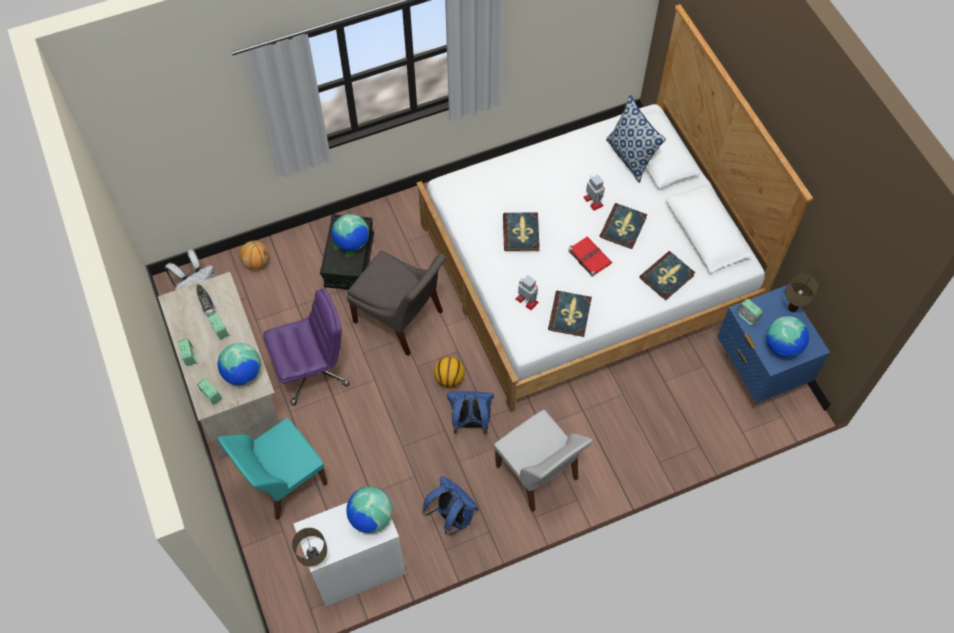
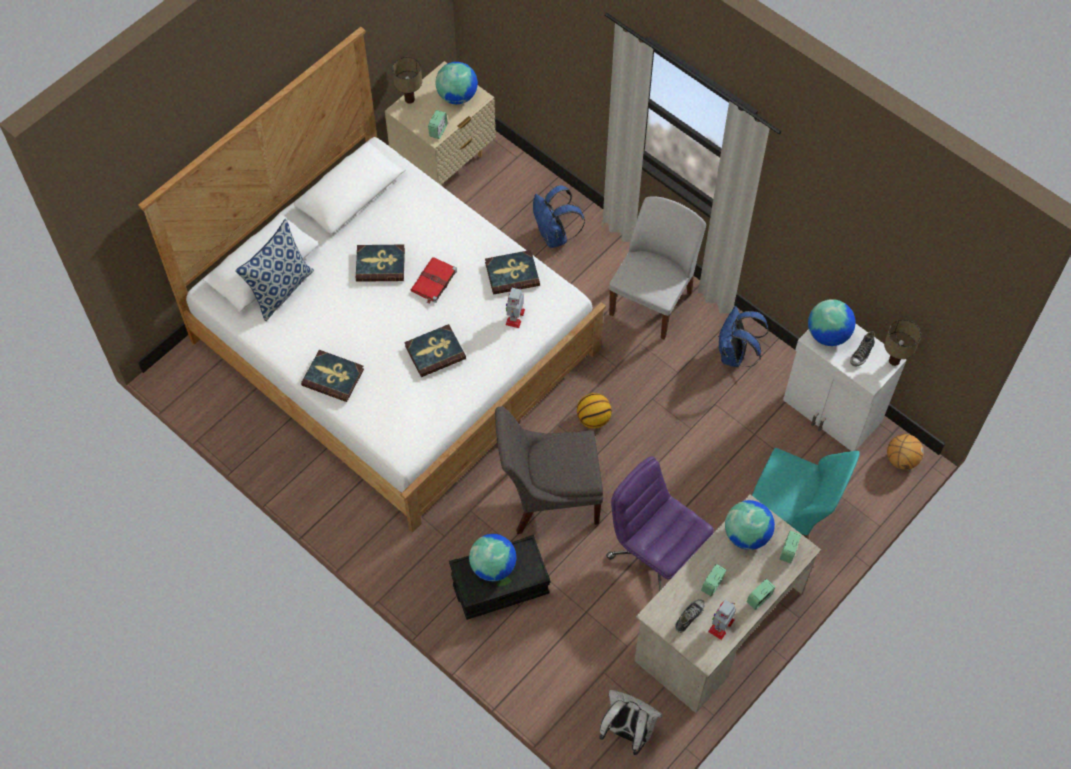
camera: 115 degrees left, 0 degrees up
(256, 262) = (552, 687): basketball -> basketball (901, 459)
(337, 536) = (862, 354): none -> shoe
(401, 319) = (548, 496): grey chair -> grey chair turned 105 degrees counterclockwise
(470, 422) = (631, 379): blue backpack -> blue backpack (554, 236)
(593, 201) = (359, 302): toy robot -> toy robot (721, 625)
(667, 277) = (424, 208): book -> book (333, 377)
(758, 371) = (444, 163): blue nightstand -> beige nightstand

